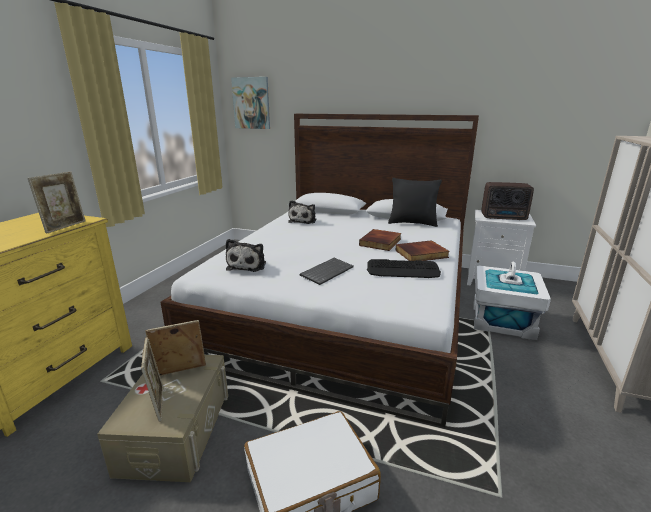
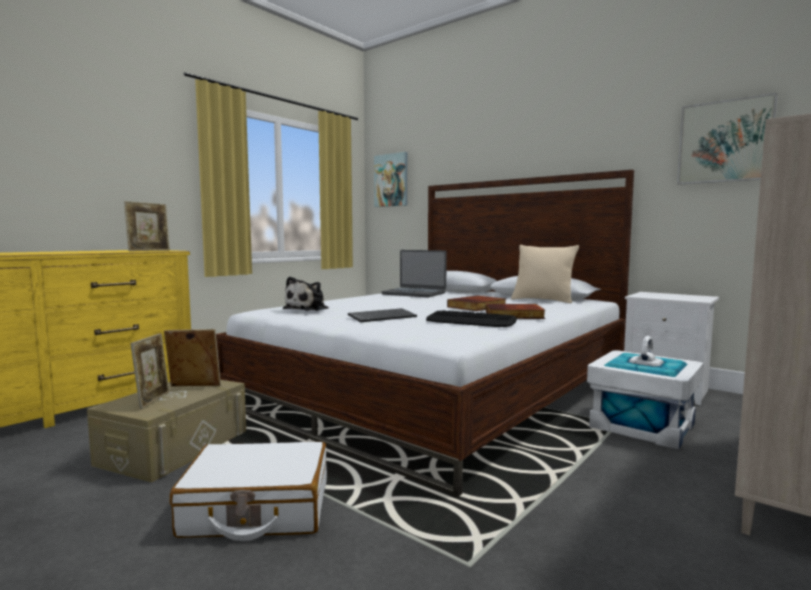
camera: 20 degrees right, 15 degrees down
(303, 221) = (414, 293): plush toy -> laptop
(412, 223) = (543, 300): black pillow -> beige pillow
(504, 218) = (671, 297): radio -> none
(547, 98) = (724, 141): none -> picture

